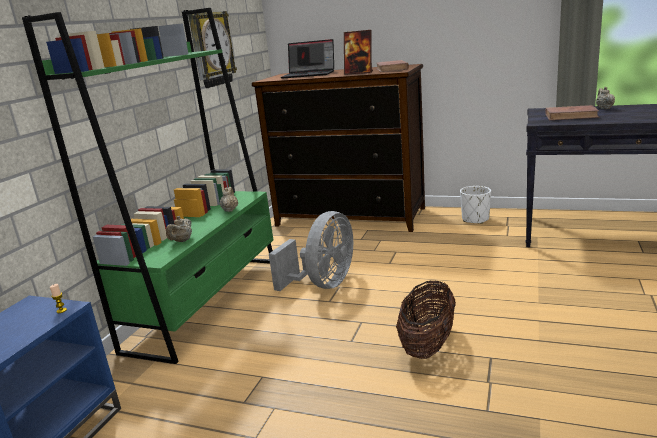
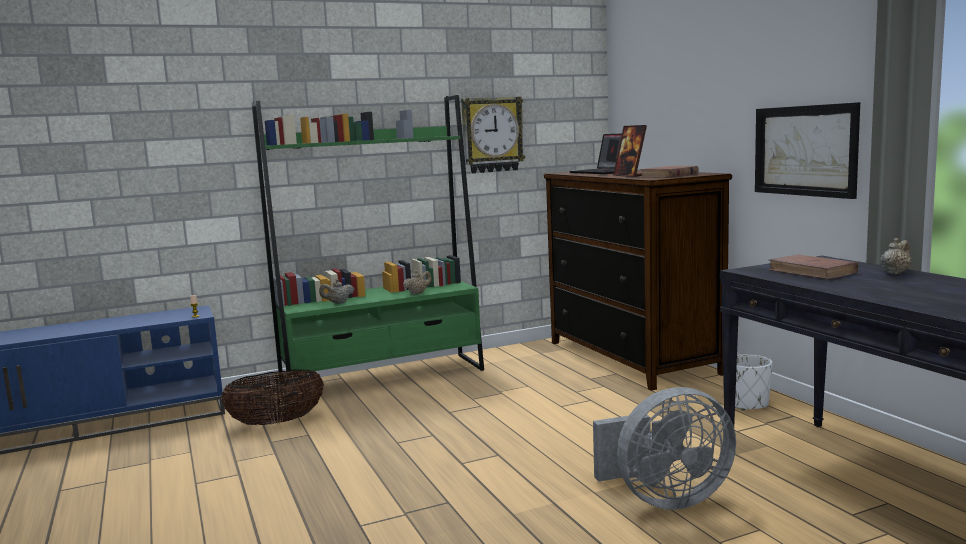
camera: 45 degrees right, 10 degrees down
(324, 284) = (475, 399): grey fan -> grey fan (664, 499)
(428, 344) = (433, 471): basket -> basket (276, 422)
(489, 40) = (805, 150): none -> picture

